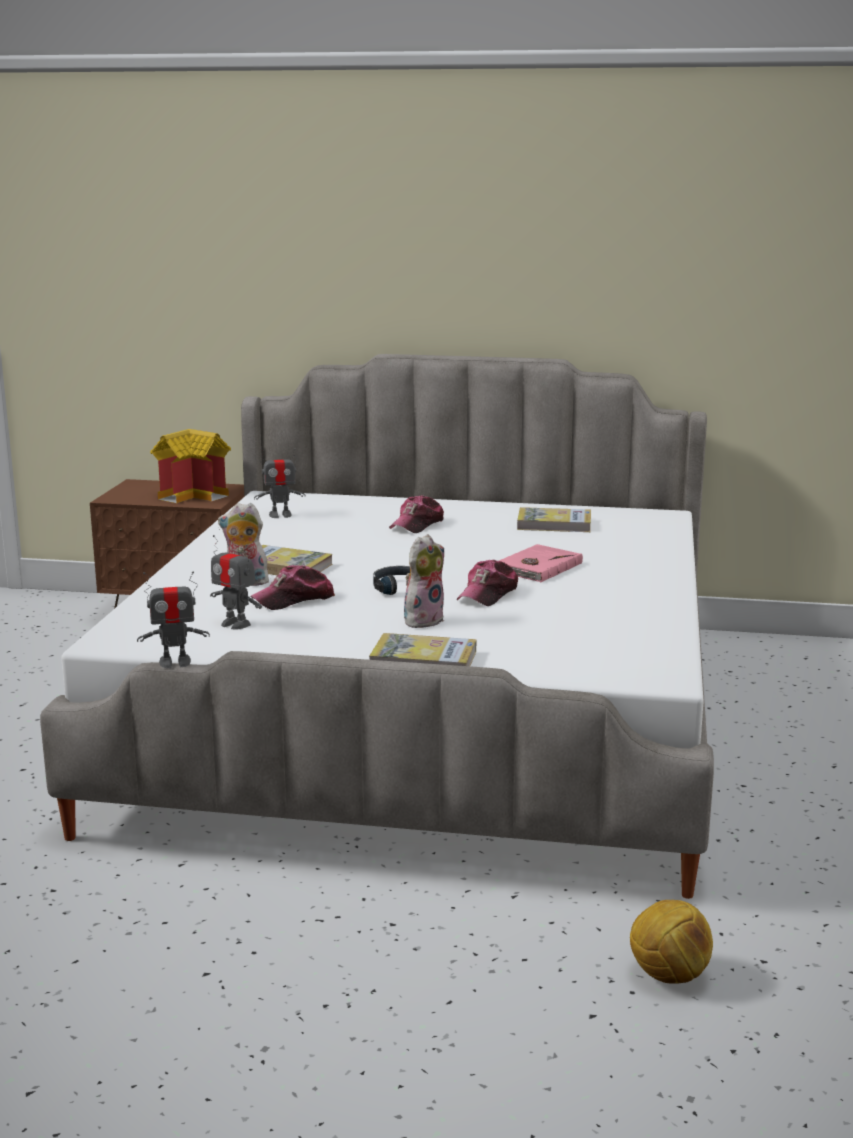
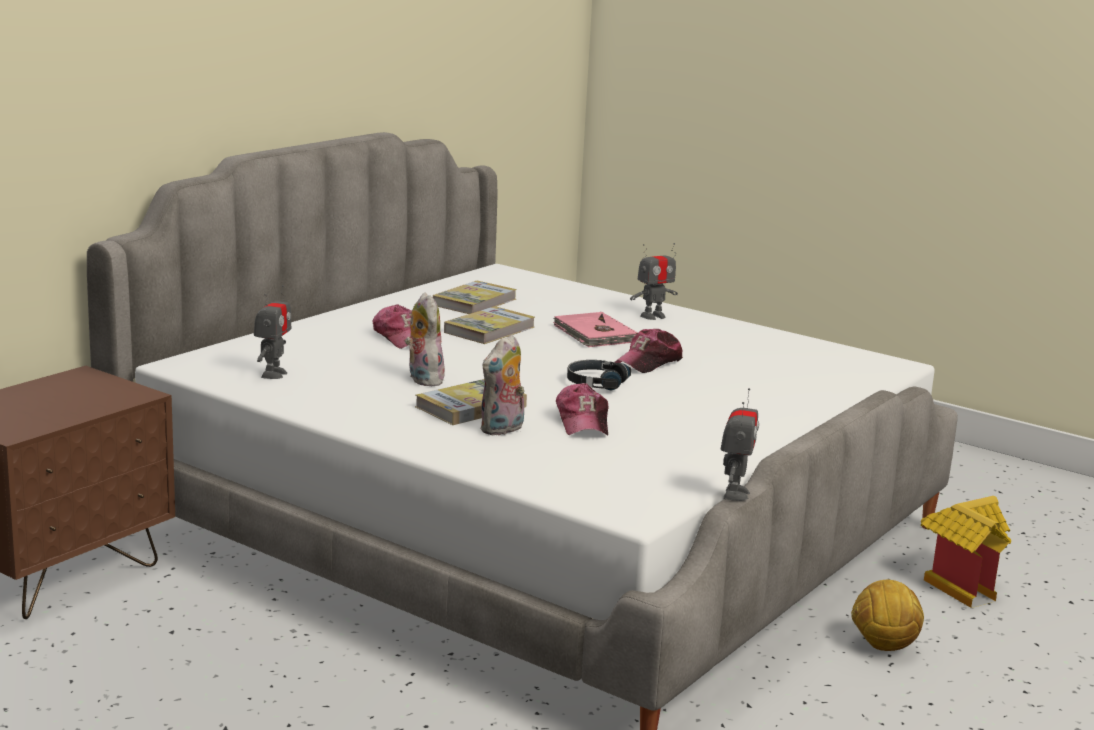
camera: 65 degrees left, 0 degrees up
(195, 495) = (84, 394): toy house -> toy house (959, 584)
(235, 624) = (634, 456): toy robot -> toy robot (653, 316)
(423, 620) = (695, 394): plush toy -> plush toy (422, 379)
(423, 659) = (796, 414): book -> book (489, 329)
(488, 594) = (649, 362): cap -> cap turned 75 degrees clockwise
(668, 975) = (1030, 564): football -> football (883, 647)

